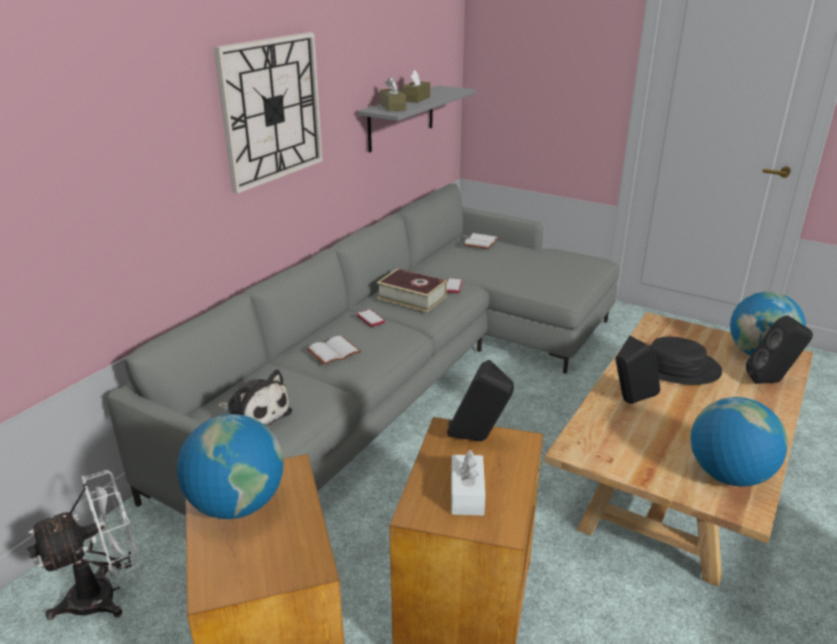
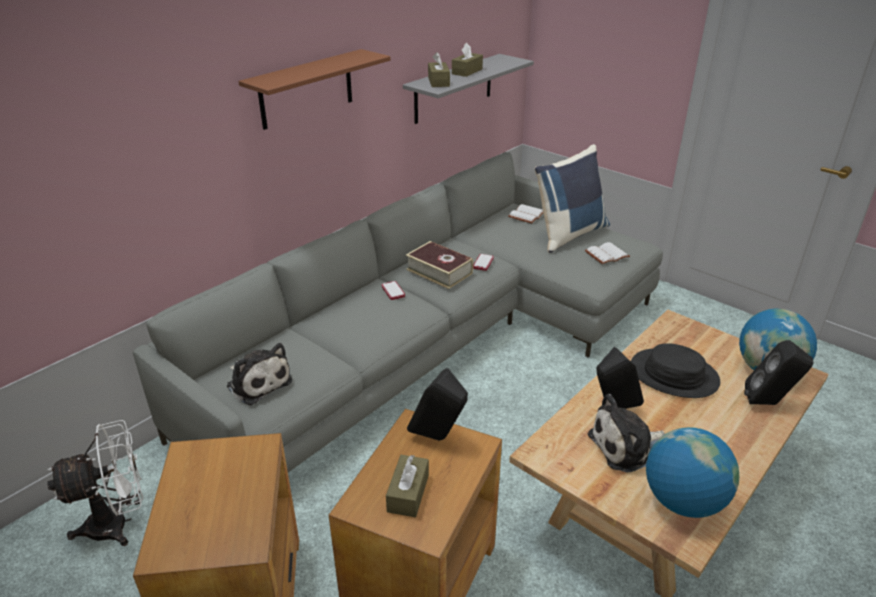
camera: 10 degrees right, 5 degrees up
(237, 504) = (204, 475): globe -> none
(272, 110) = (306, 89): wall clock -> brown shelf
(334, 351) = (348, 322): white book -> white book (606, 254)
(467, 494) = (408, 493): white tissue box -> brown tissue box
(527, 256) = (569, 234): none -> blue pillow
(656, 434) = (626, 447): none -> plush toy

